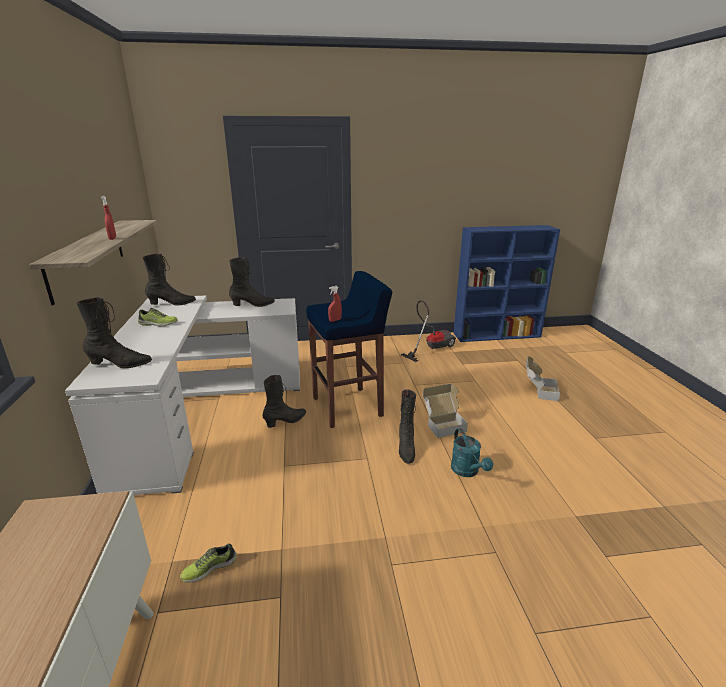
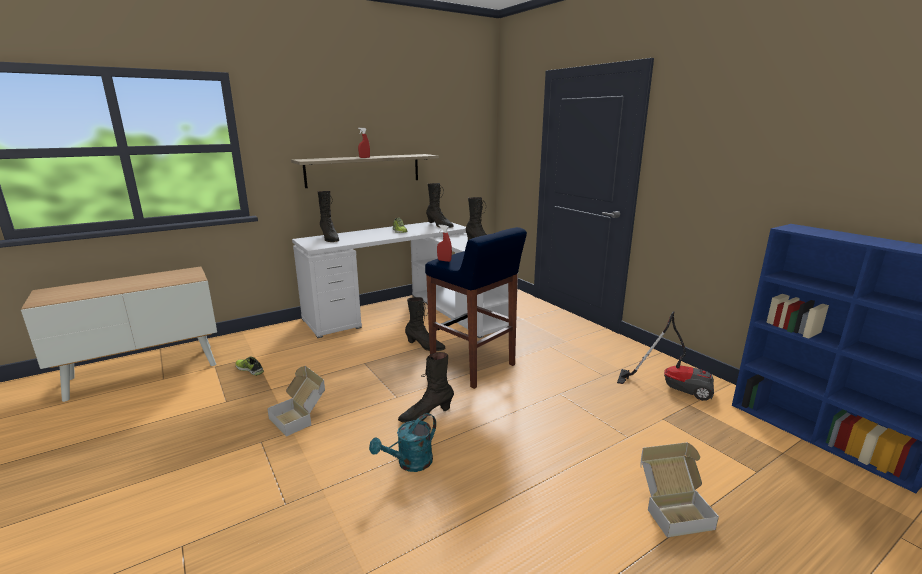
camera: 65 degrees right, 5 degrees down
(443, 424) = (491, 429): cardboard box -> cardboard box (300, 417)

